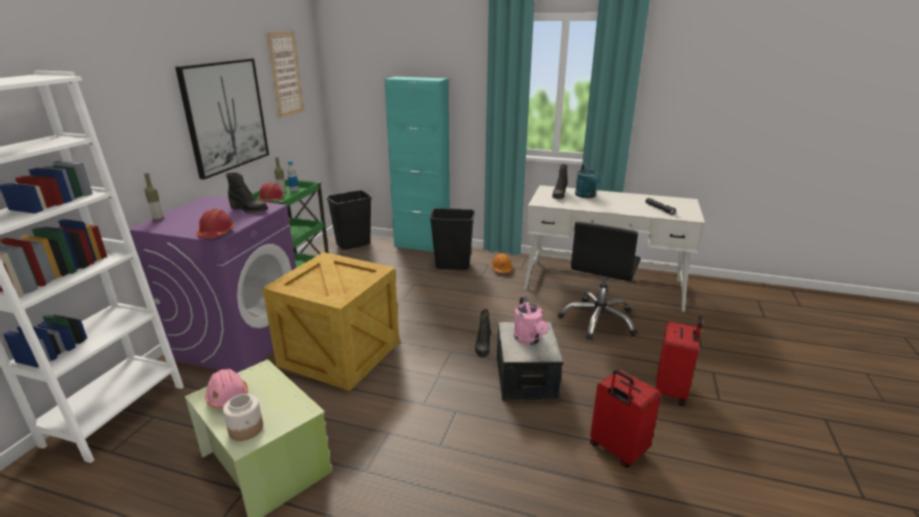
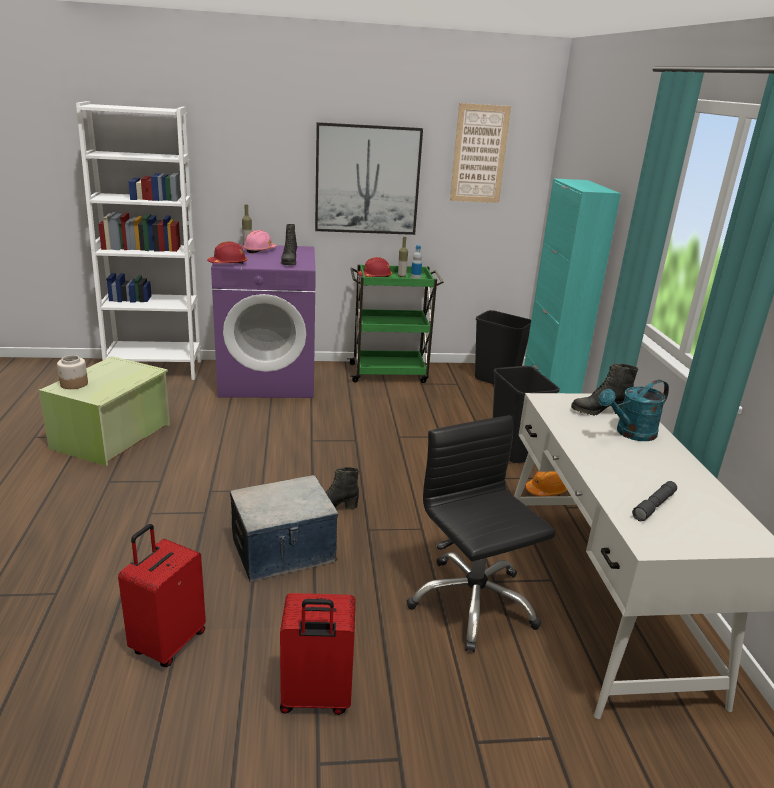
camera: 65 degrees right, 0 degrees up
(227, 396) = (113, 368): pink hard hat -> pink hard hat (259, 250)
(339, 352) = (273, 427): crate -> none
(529, 340) = (283, 501): pink watering can -> none
(598, 320) = (472, 602): black office chair -> black office chair turned 60 degrees clockwise

